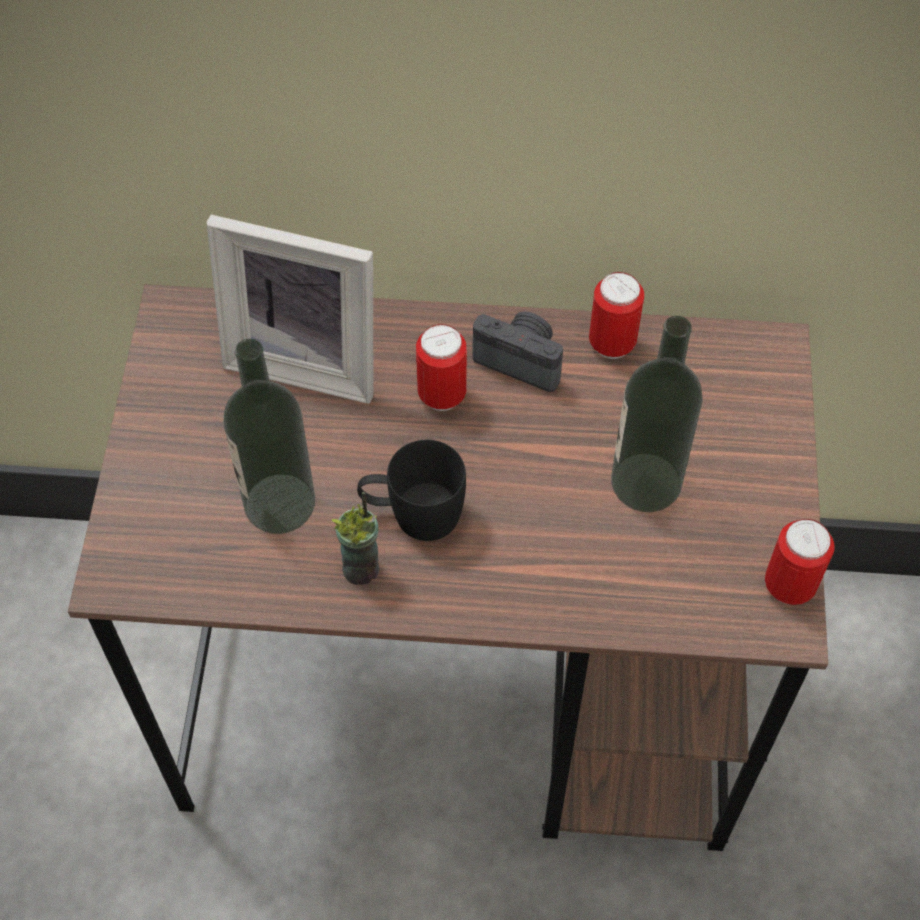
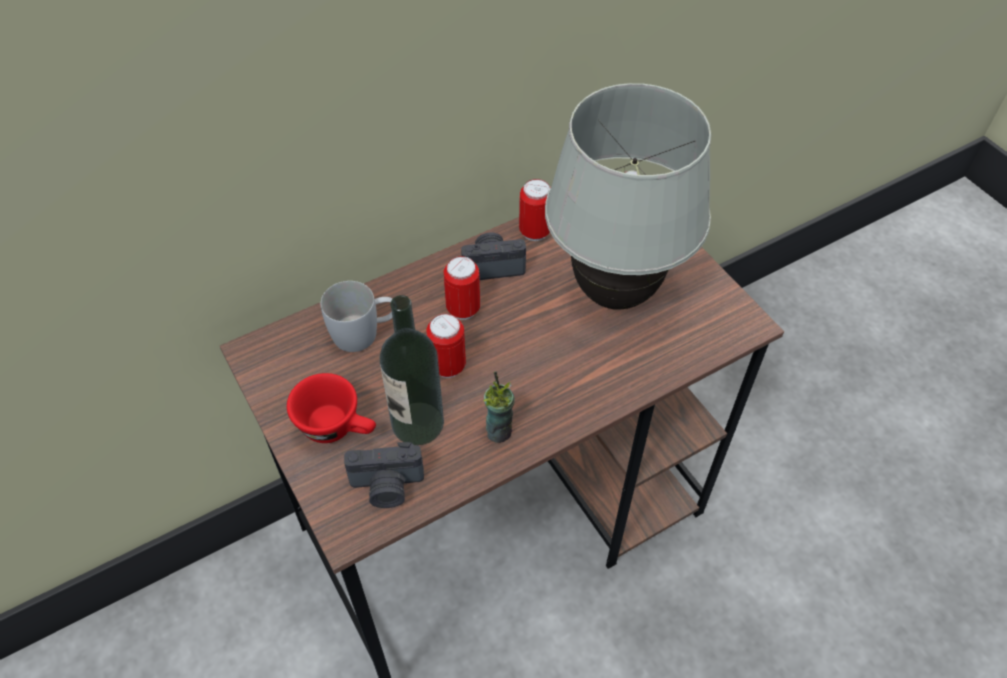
camera: 35 degrees left, 5 degrees down
(190, 556) = (387, 487): none -> camera
(193, 455) = (338, 427): none -> red cup
(307, 359) = (364, 333): picture frame -> white mug
(412, 513) = (502, 383): black mug -> none
(646, 482) = (615, 293): bottle -> white table lamp
(789, 586) = (732, 304): can -> can (448, 366)

